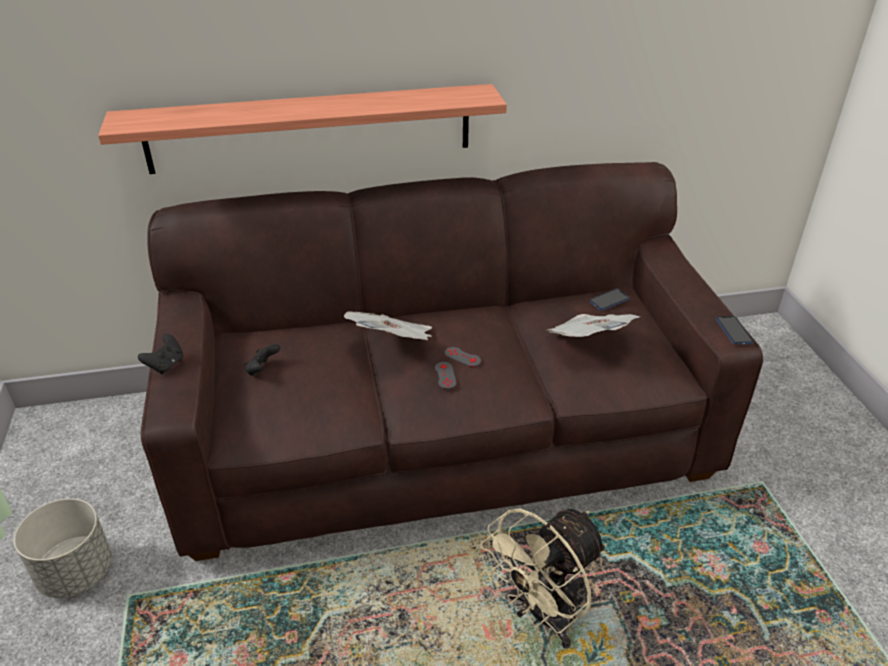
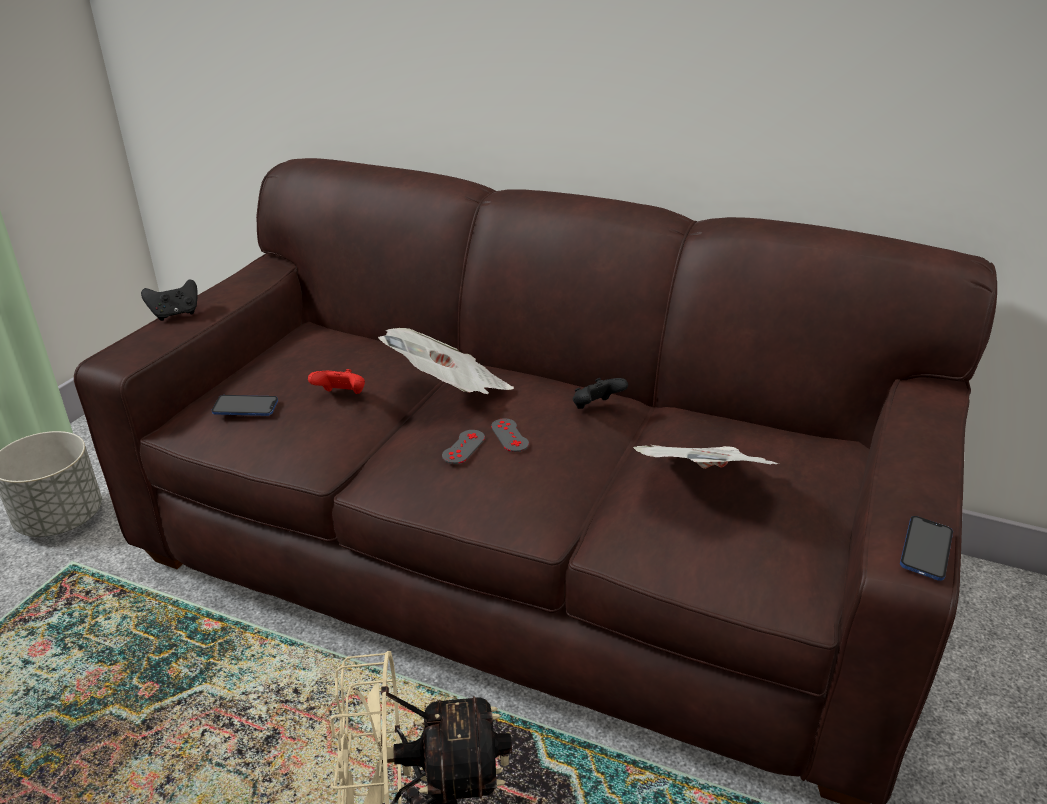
camera: 35 degrees right, 5 degrees down
(262, 370) = (287, 364): black game controller -> black game controller (596, 407)
(310, 129) = (472, 96): shelf -> none
(330, 376) = (341, 396): none -> red game controller
(609, 300) = (798, 446): phone -> phone (245, 407)

